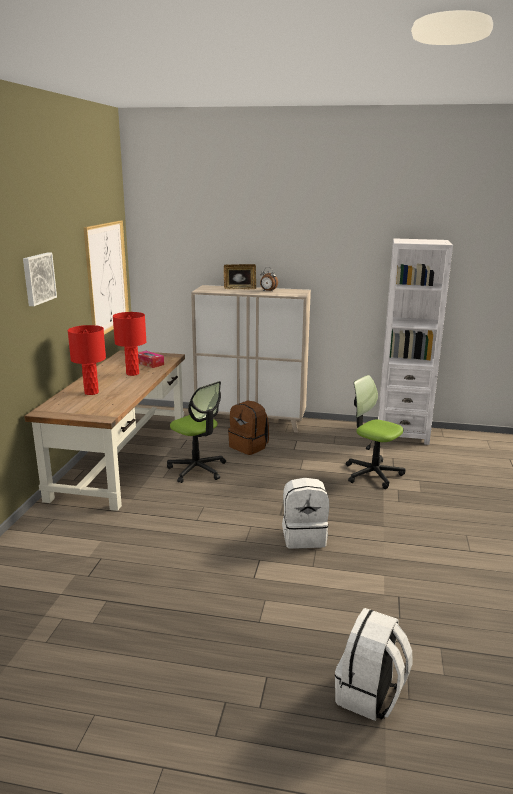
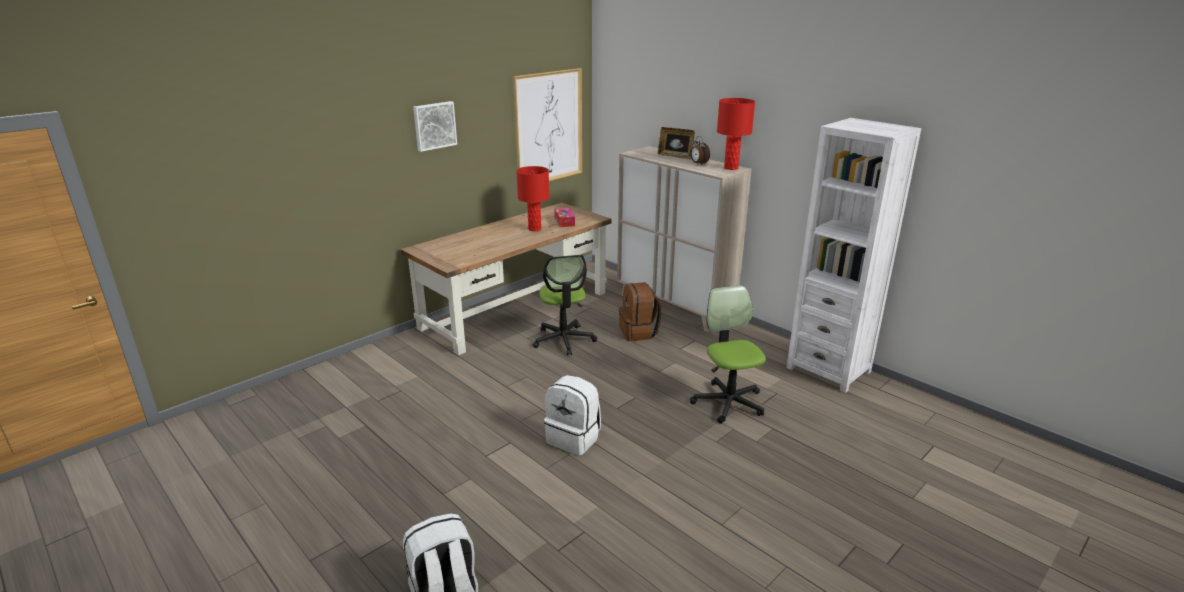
camera: 35 degrees right, 5 degrees up
(91, 392) = (475, 240): red table lamp -> red table lamp (731, 168)

